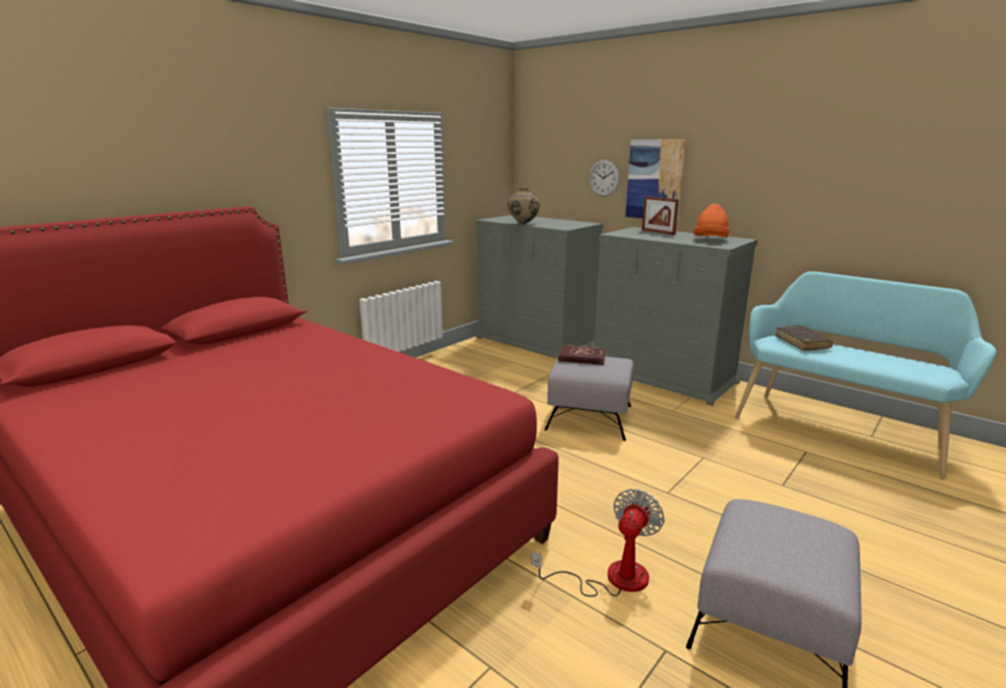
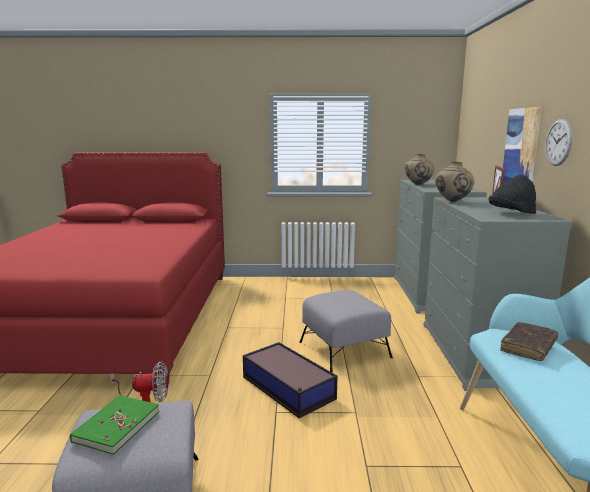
camera: 50 degrees right, 5 degrees down
(582, 357) = (347, 295): red book -> none
(604, 178) = (495, 148): wall clock -> wall clock (558, 142)
(631, 470) = (288, 388): none -> storage box
(632, 236) = (452, 201): none -> beige vase
(710, 239) = (511, 213): orange hat -> black hat
(782, 547) = (116, 426): none -> green book

